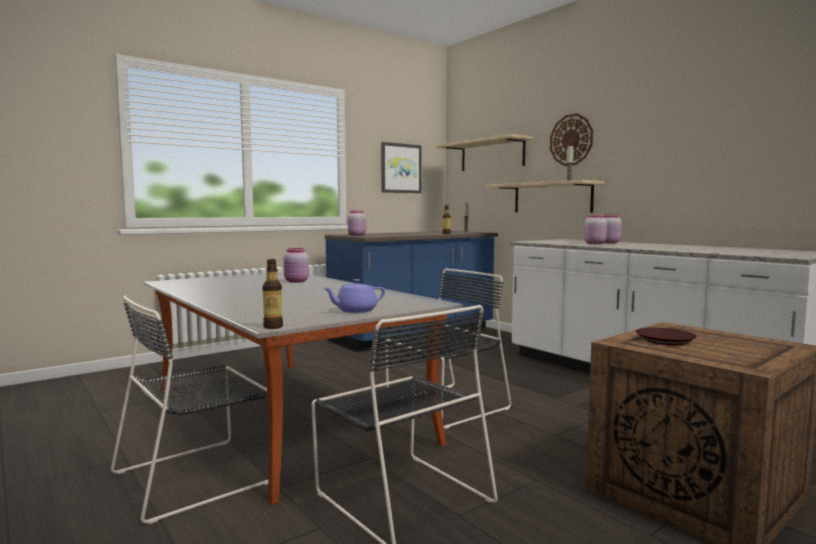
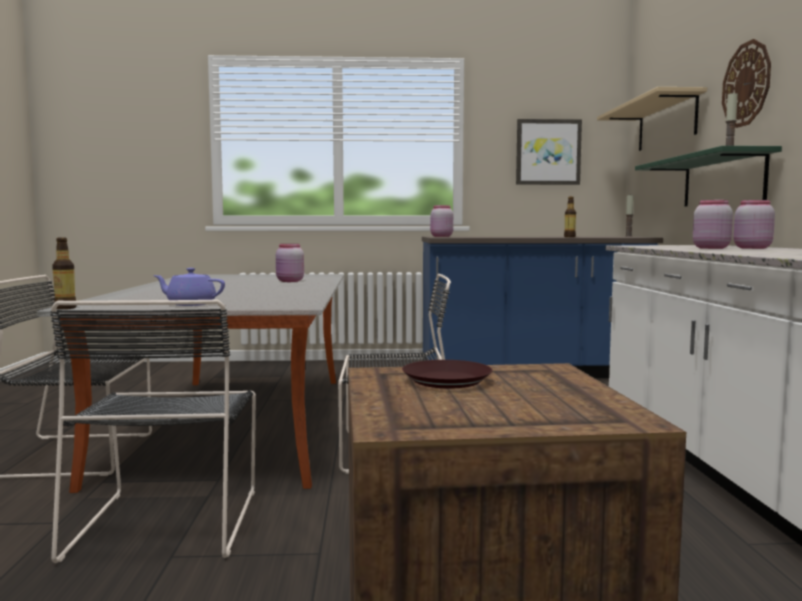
camera: 35 degrees right, 0 degrees up
(552, 198) = (722, 180): beige shelf -> green shelf

